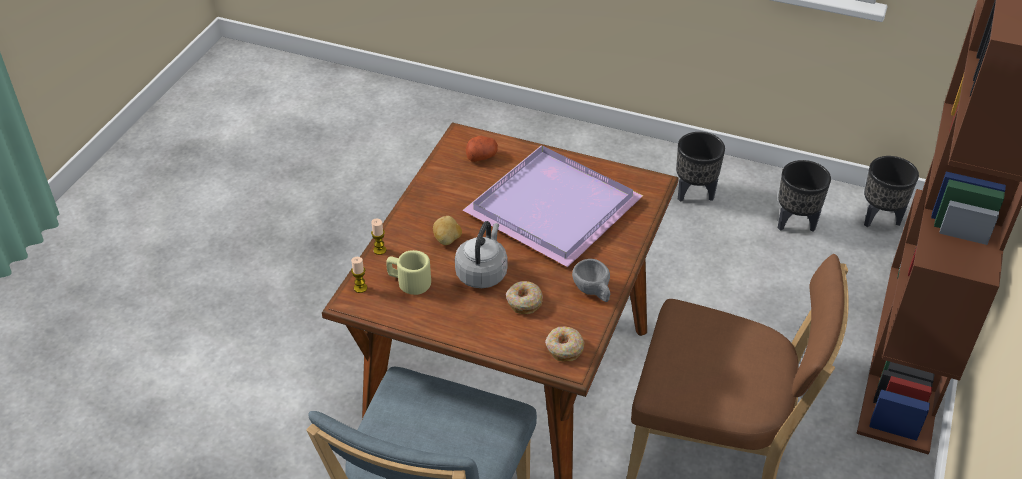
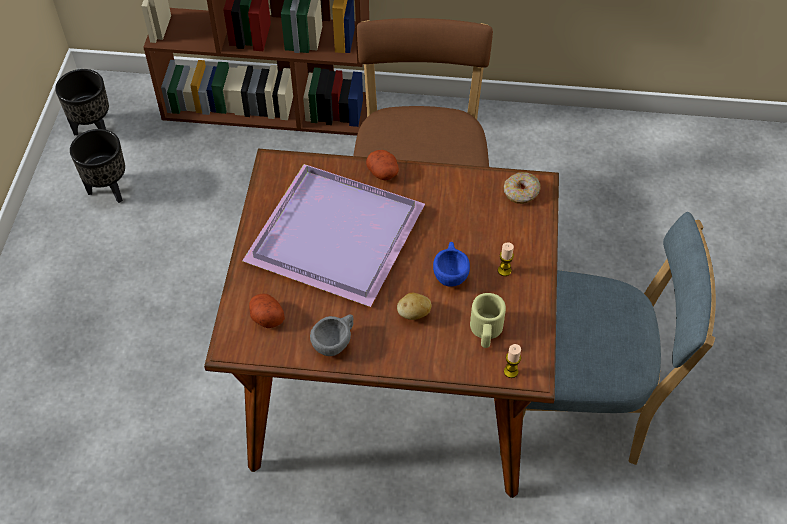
camera: 105 degrees left, 10 degrees up
(379, 250) = (450, 371): candle -> candle (504, 270)
(482, 272) = (450, 273): grey kettle -> blue cup
(524, 302) = (476, 232): donut -> none
(593, 291) = (443, 184): grey cup -> grey cup (335, 342)
(622, 252) = (383, 172): none -> potato
(695, 193) = (72, 275): black planter -> none

